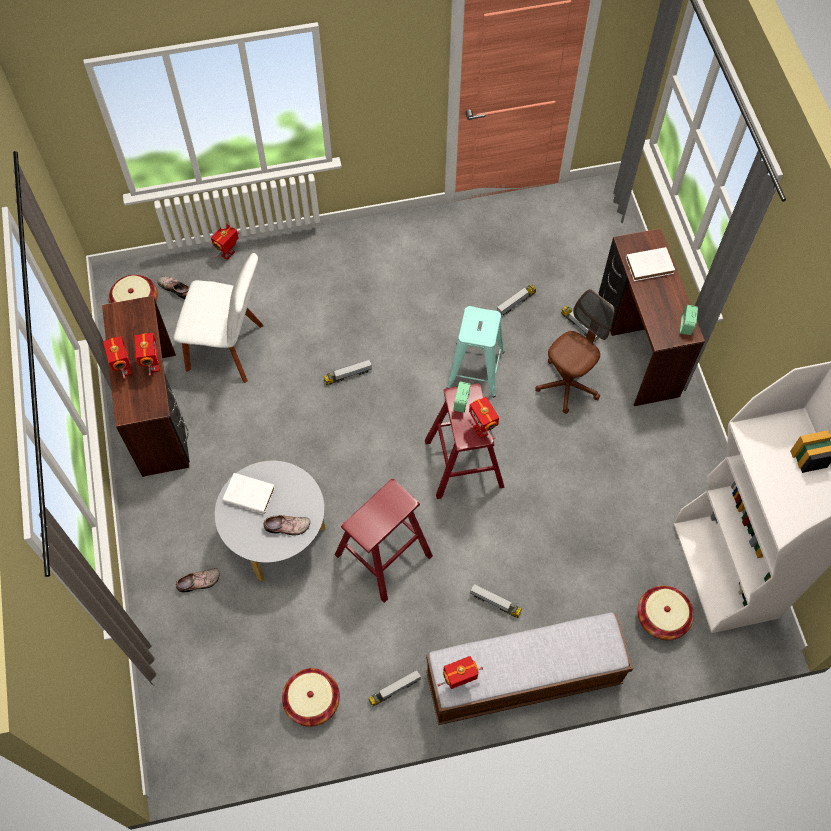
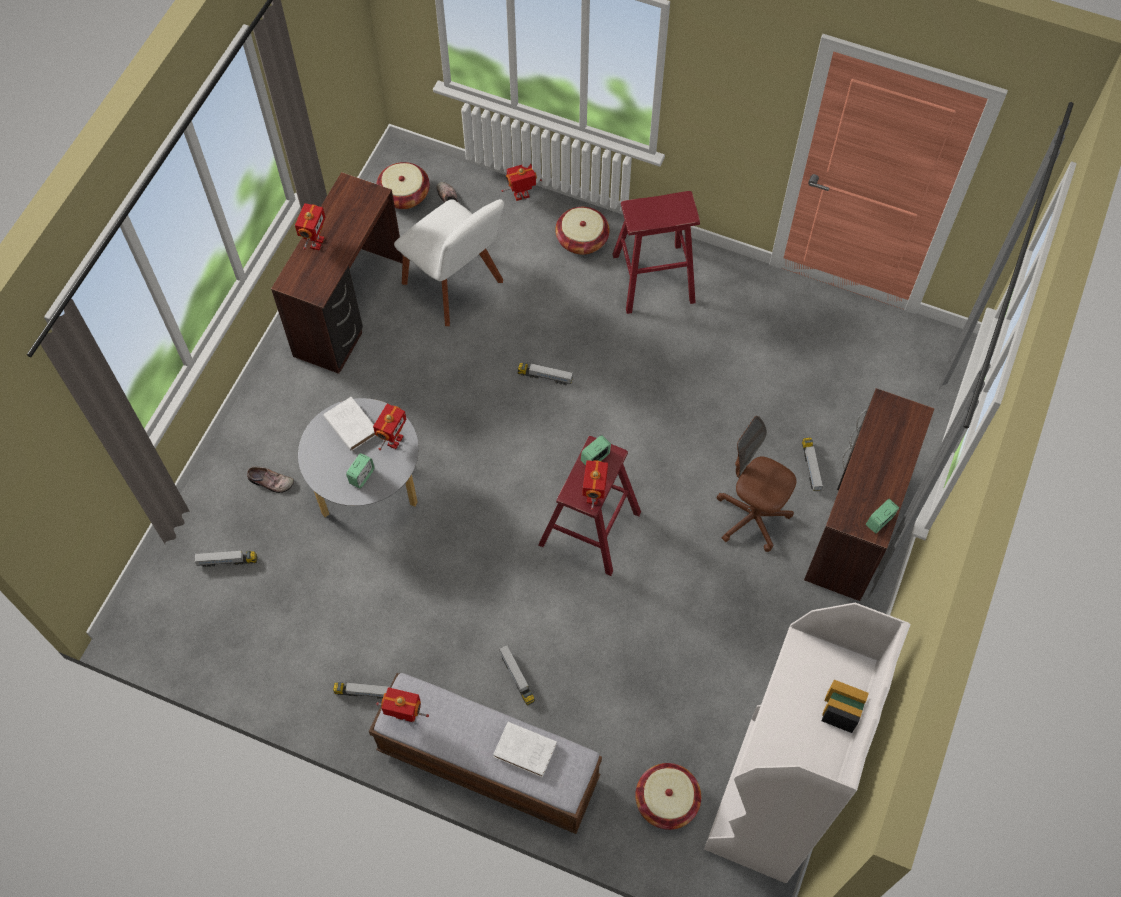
camera: 35 degrees right, 0 degrees up
(153, 366) = (342, 254): toy robot -> toy robot (394, 440)
(287, 527) = (362, 476): shoe -> alarm clock
(312, 701) = (286, 652): basket -> basket (582, 239)
(383, 555) = (449, 564): red stool -> red stool (653, 278)
(475, 369) = (671, 445): turquoise stool -> none
(516, 303) = (763, 405): toy truck -> toy truck (227, 561)
(567, 385) = (752, 517): brown office chair -> brown office chair turned 135 degrees counterclockwise
(650, 265) = (891, 439): white book -> white book (526, 751)

